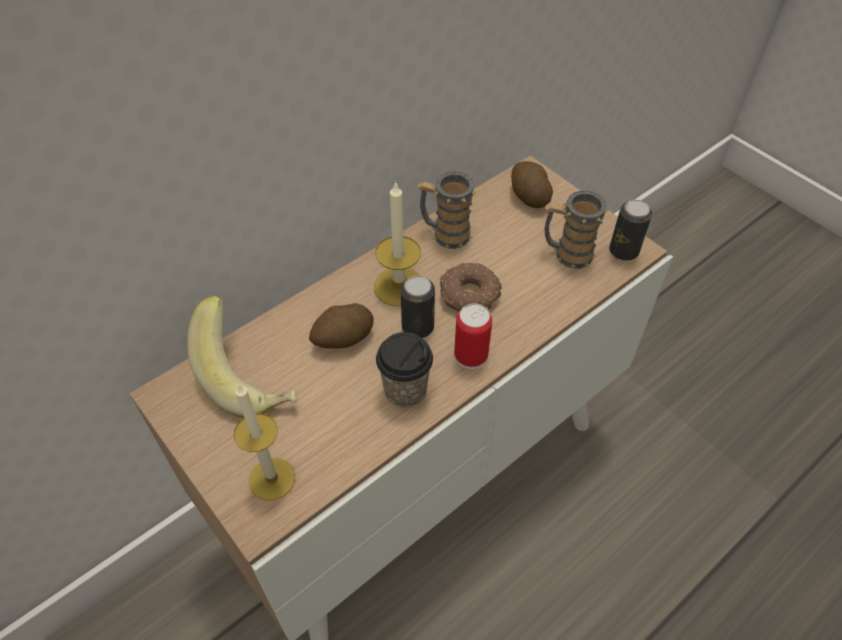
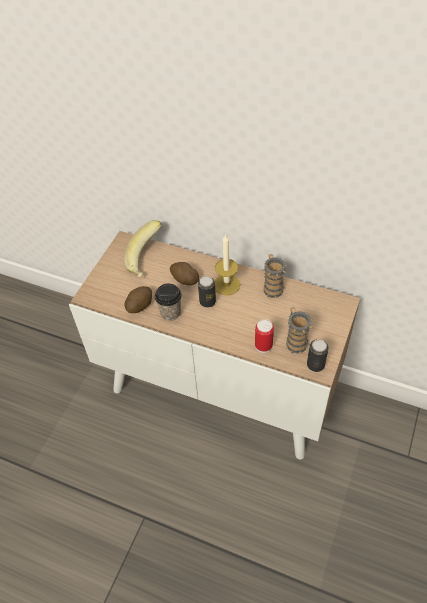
camera: 65 degrees right, 0 degrees up
(272, 479) = (106, 290): candle -> none
(468, 295) = (239, 312): donut -> none
(470, 356) = (203, 327): can -> can (263, 345)
(528, 196) = (326, 309): potato -> potato (139, 305)

